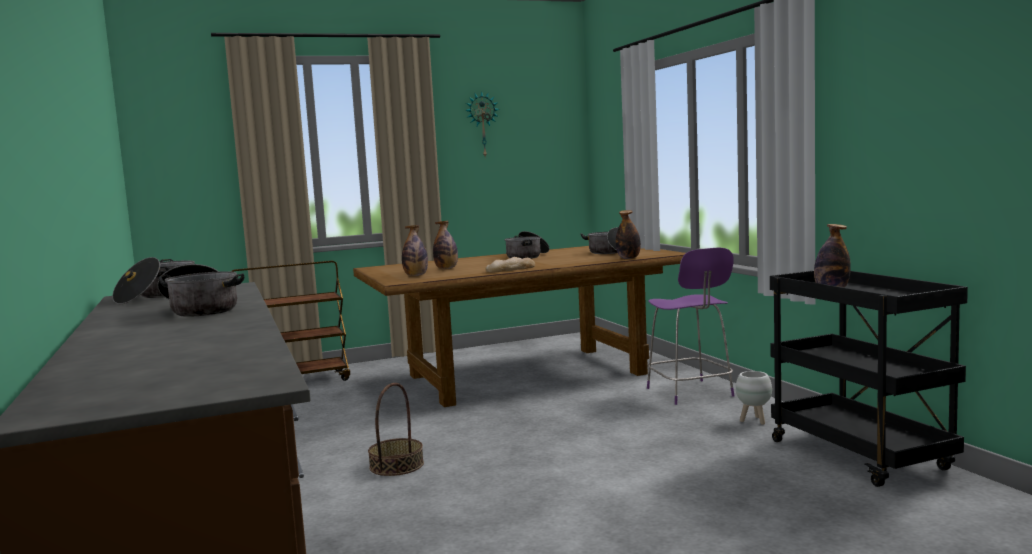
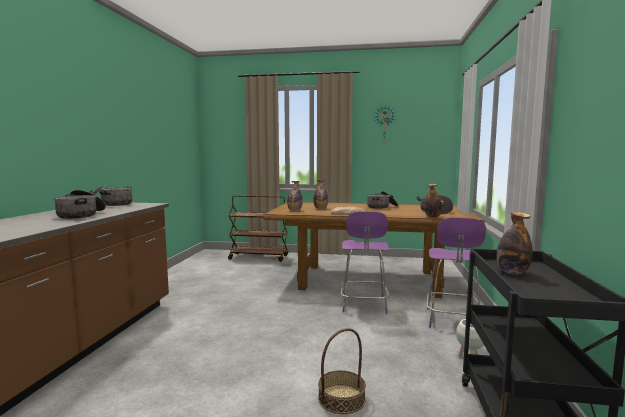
camera: 30 degrees right, 0 degrees up
(396, 465) = (222, 320): basket -> basket (341, 398)
(566, 403) = (364, 305): none -> purple chair

